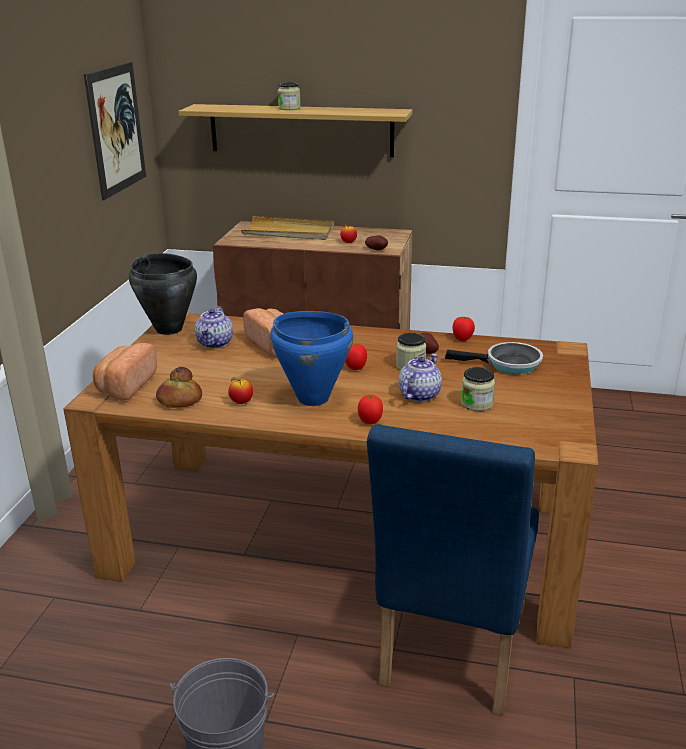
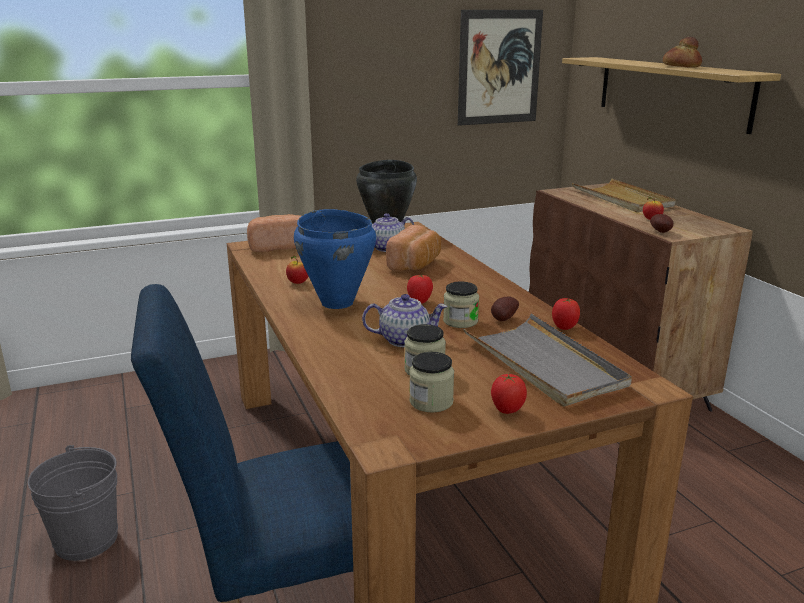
camera: 55 degrees right, 5 degrees down
(179, 400) = (276, 265): bread -> bread (681, 66)
(289, 108) = (655, 63): jar -> jar (431, 402)
(370, 422) = (321, 334): tomato -> tomato (507, 411)
(508, 364) = (543, 364): frying pan -> grey tray

